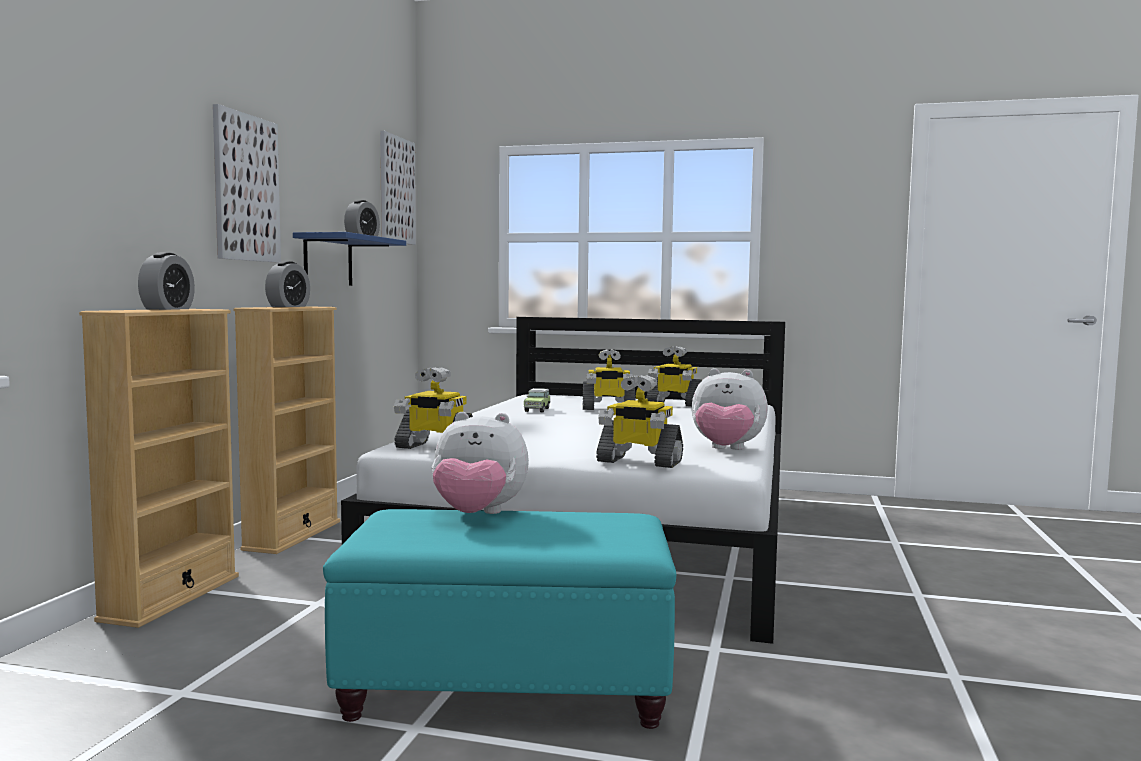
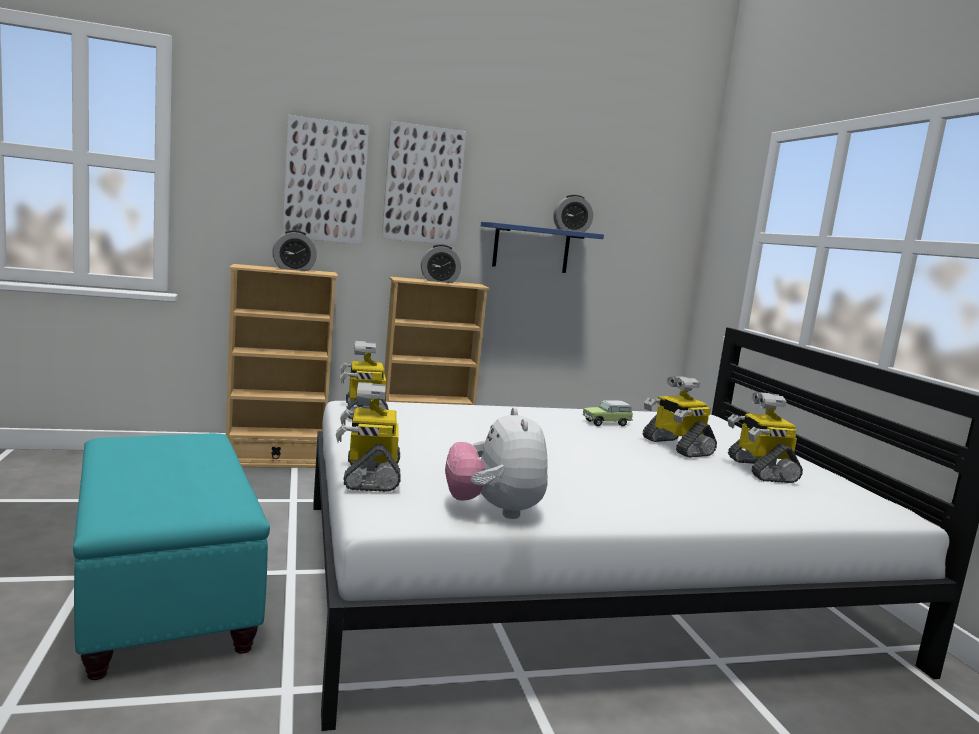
camera: 60 degrees right, 5 degrees up
(396, 190) = (665, 185): picture -> picture (325, 181)
(478, 515) = (209, 457): plush toy -> none

